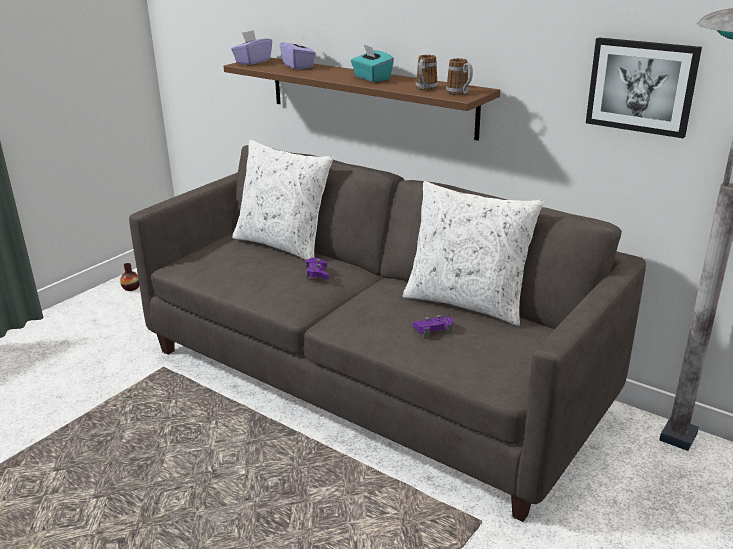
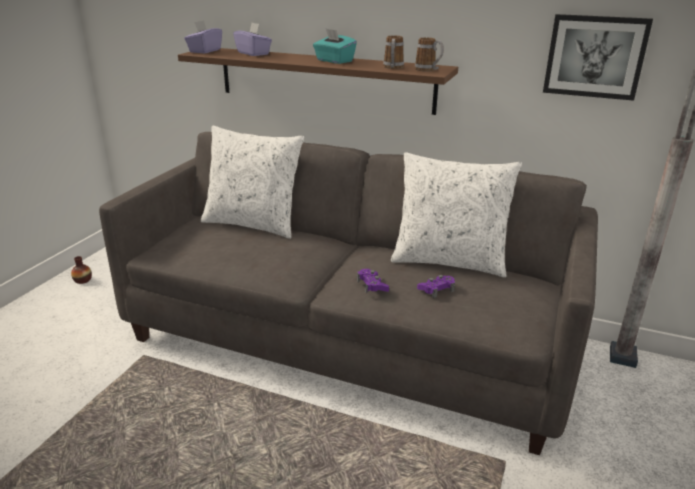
camera: 15 degrees left, 0 degrees up
(317, 273) = (301, 247): purple game controller -> purple game controller (372, 285)

